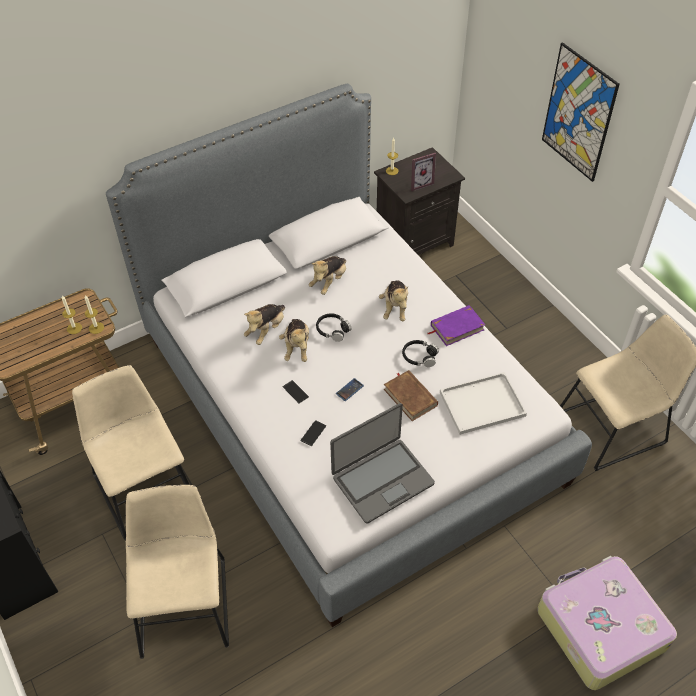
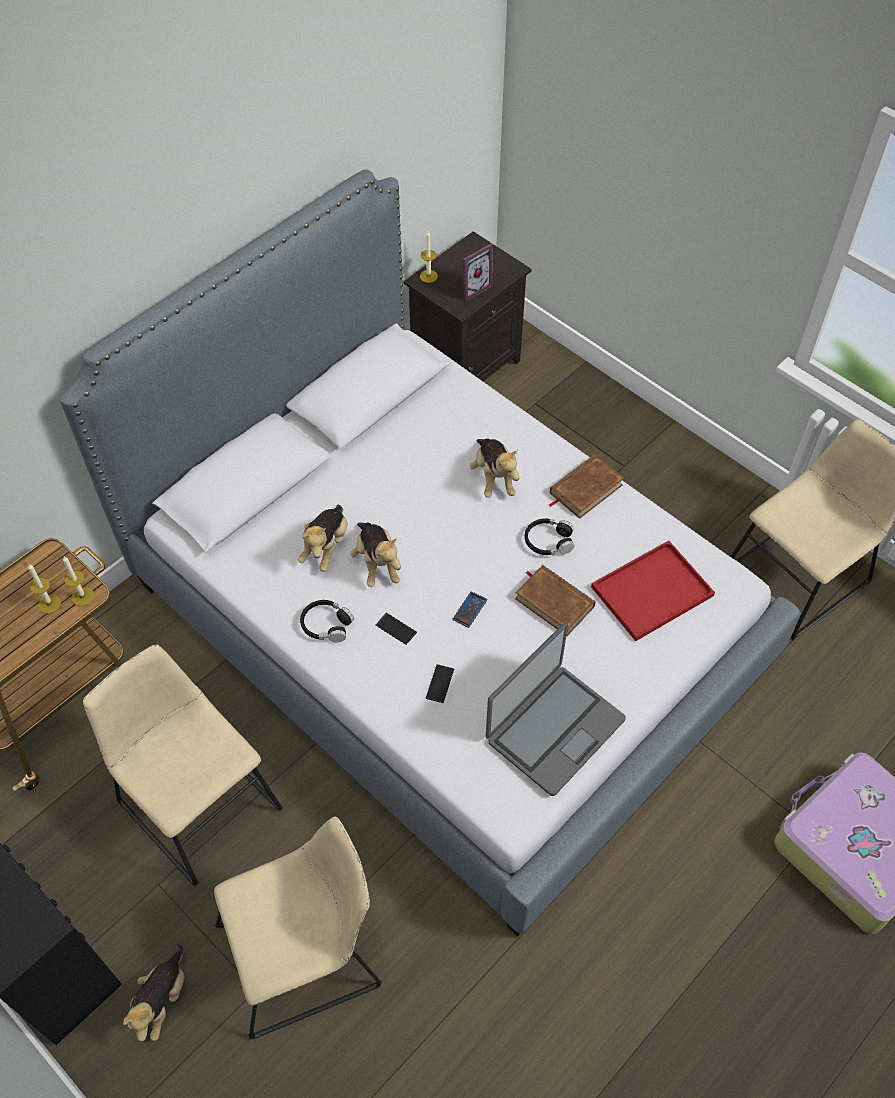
camera: 15 degrees left, 5 degrees up
(184, 602) = (306, 953): beige chair -> beige chair turned 90 degrees clockwise
(329, 281) = (391, 457): plush toy -> plush toy (161, 1000)
(333, 330) = (419, 527): black headphones -> black headphones (326, 625)
(457, 327) = (585, 489): purple book -> brown book
(481, 405) = (651, 593): white tray -> red tray
(578, 113) = (699, 164): picture -> none

